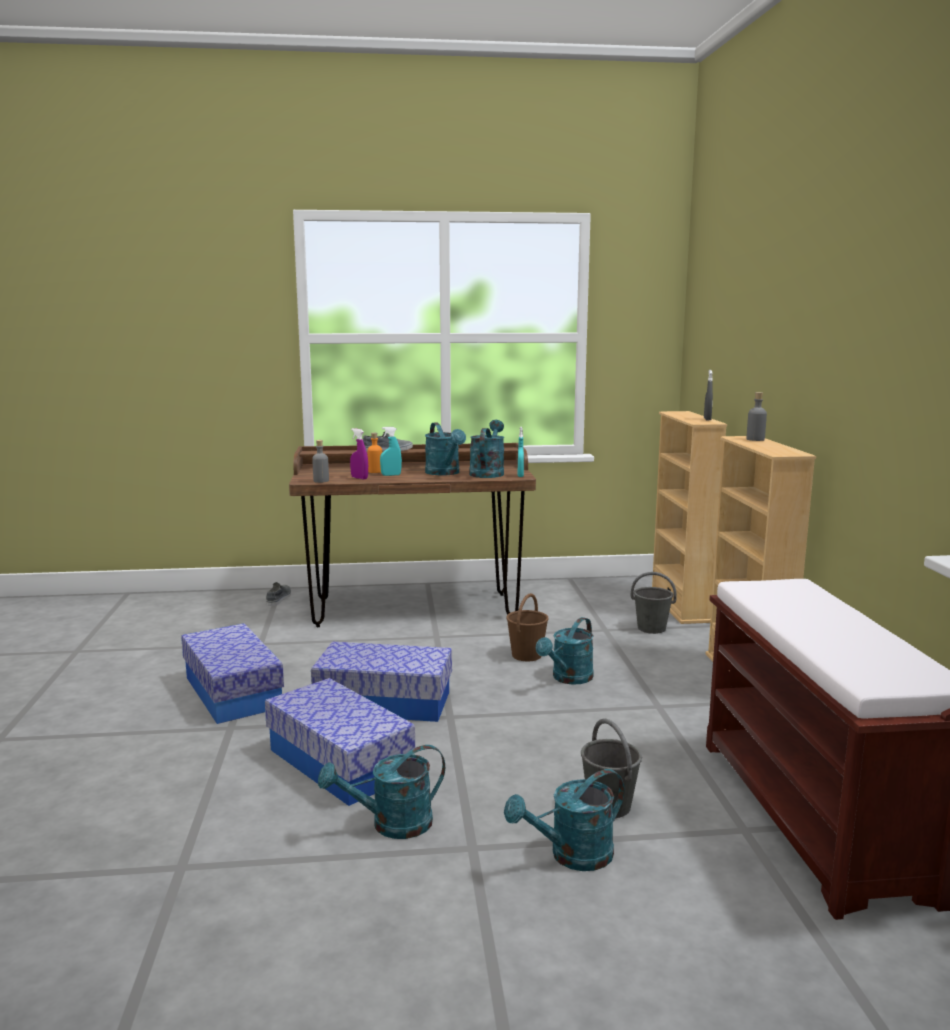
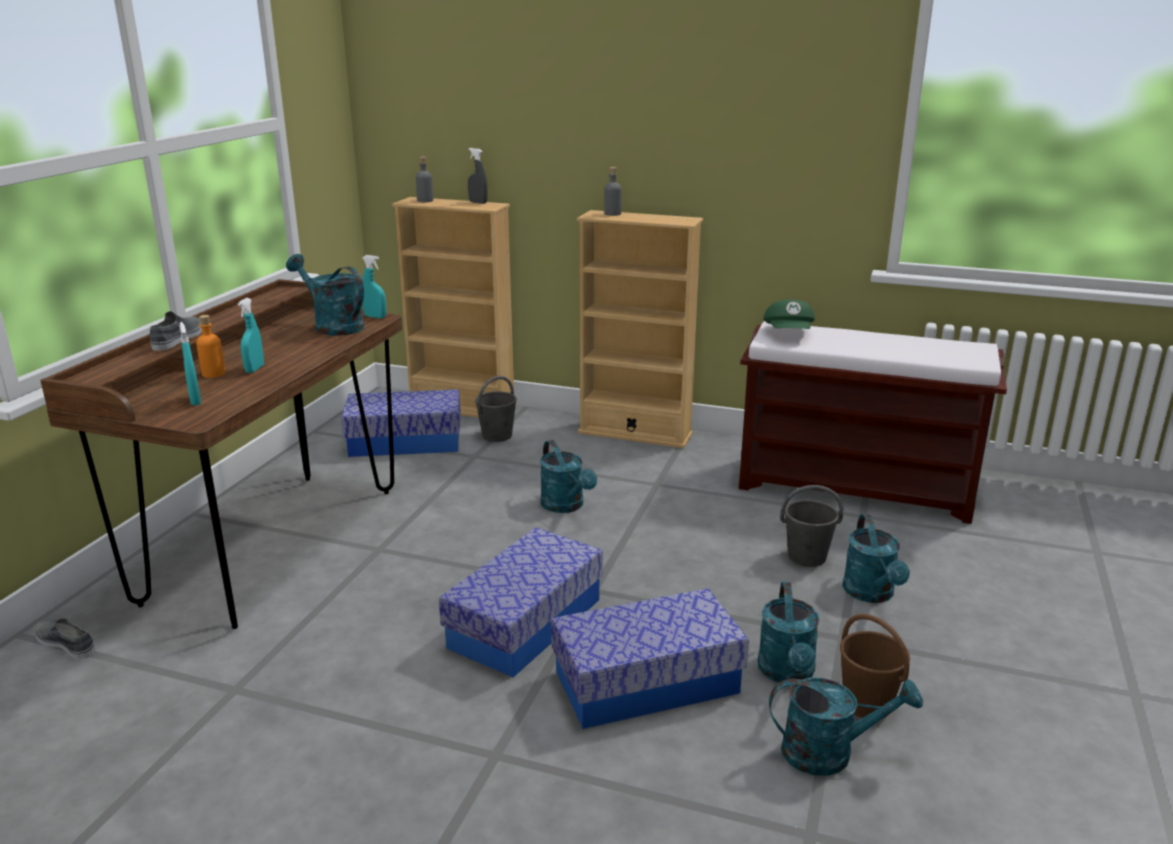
camera: 65 degrees left, 10 degrees up
(232, 692) = (385, 739): storage box -> storage box (405, 442)
(321, 481) = (217, 411): grey bottle -> grey bottle (425, 200)
(332, 476) = (195, 401): none -> turquoise spray bottle
(359, 478) = (241, 388): purple spray bottle -> none
(445, 473) = (297, 343): turquoise watering can -> turquoise watering can (830, 752)
(527, 655) = (490, 511): brown bucket -> brown bucket (866, 703)
(782, 590) = (789, 334): none -> green cap

